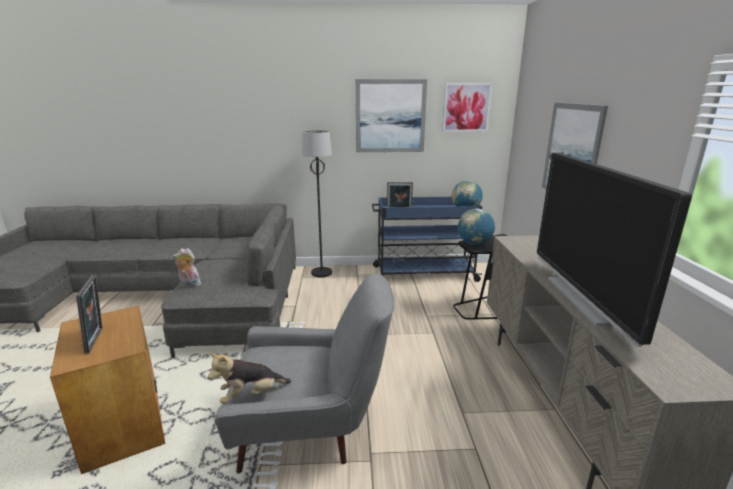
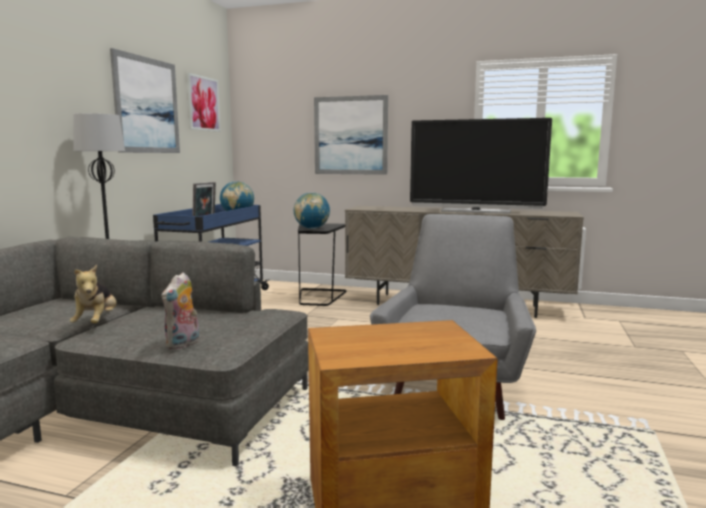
camera: 70 degrees left, 10 degrees down
(97, 340) = (407, 341): picture frame -> none
(251, 395) = (492, 326): plush toy -> plush toy (96, 322)

